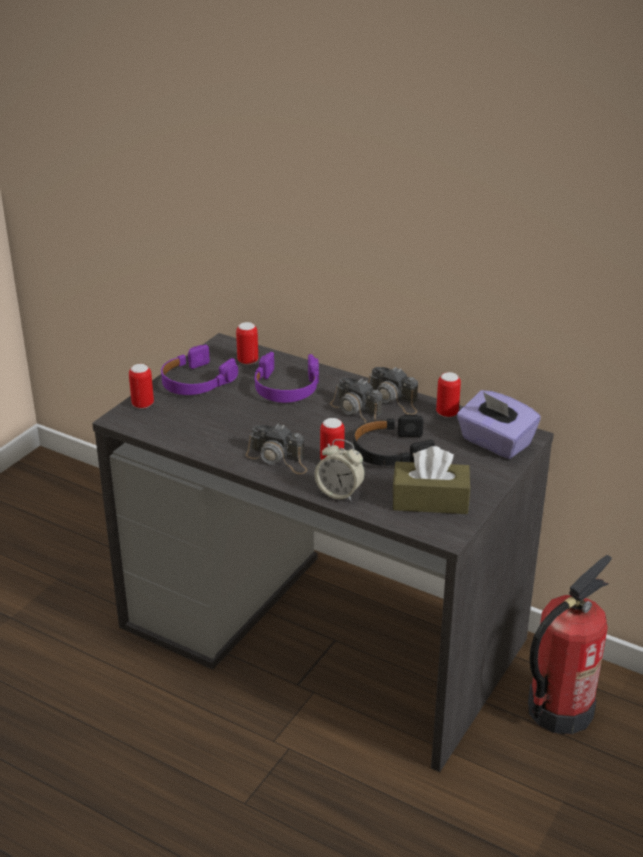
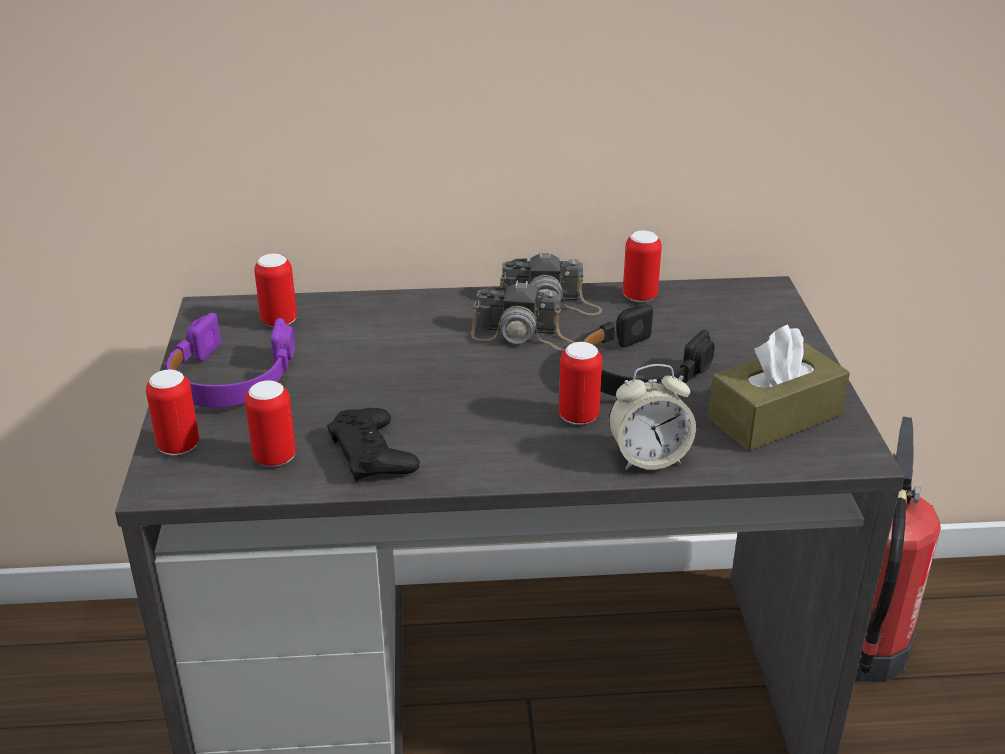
camera: 35 degrees left, 0 degrees up
(175, 425) = (275, 458): none -> can
(218, 440) = (372, 453): none -> black game controller
(278, 459) = (500, 444): camera -> none
(286, 388) = (383, 338): purple headphones -> none
(495, 443) = (744, 311): purple tissue box -> none

